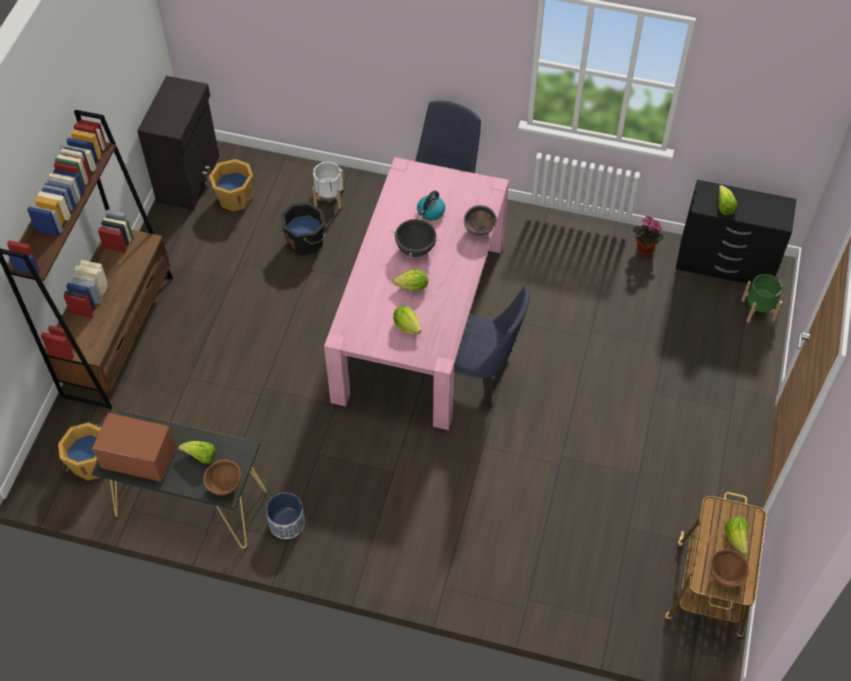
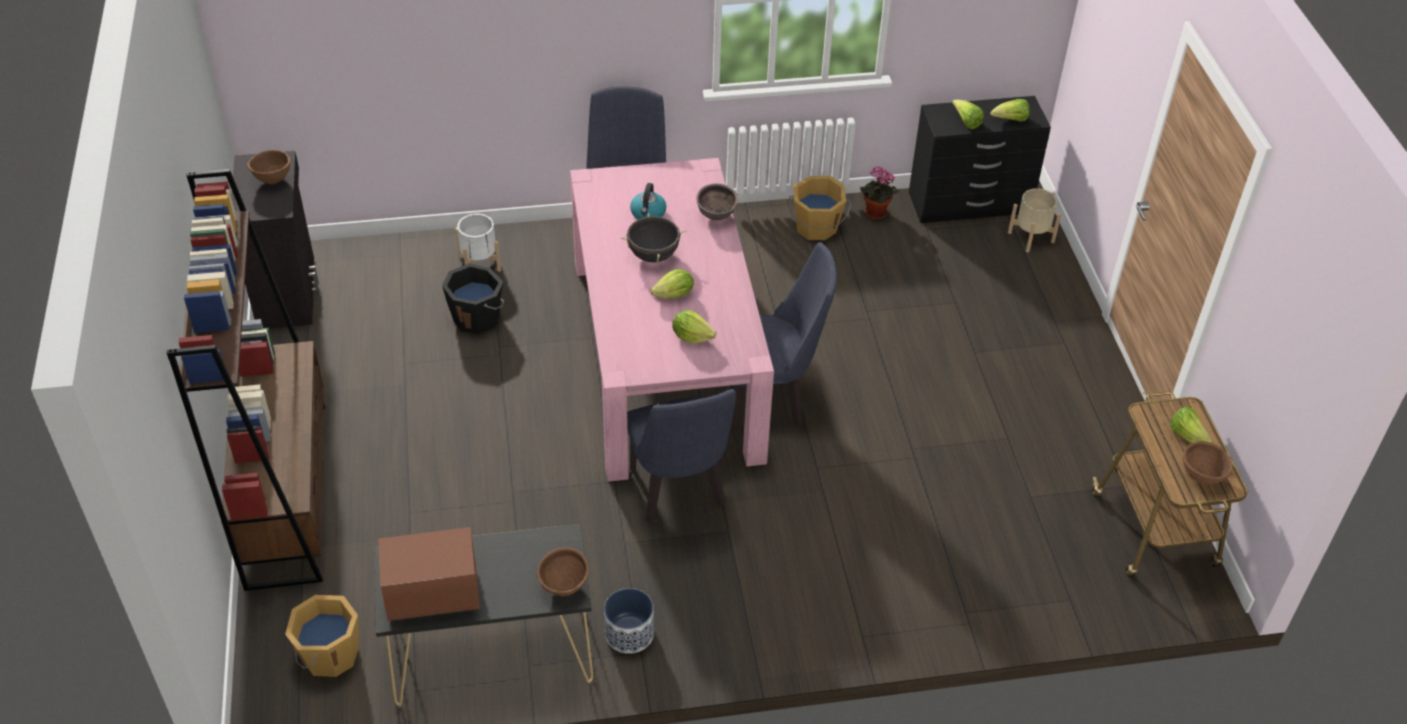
camera: 25 degrees left, 10 degrees down
(181, 104) = (273, 180): none -> brown bowl
(201, 456) = (513, 564): lettuce -> lettuce (1010, 120)
(235, 199) = (360, 297): orange bucket -> orange bucket (816, 227)
(374, 430) = (679, 494): none -> blue chair
(758, 310) = (1031, 237): green planter -> beige planter

